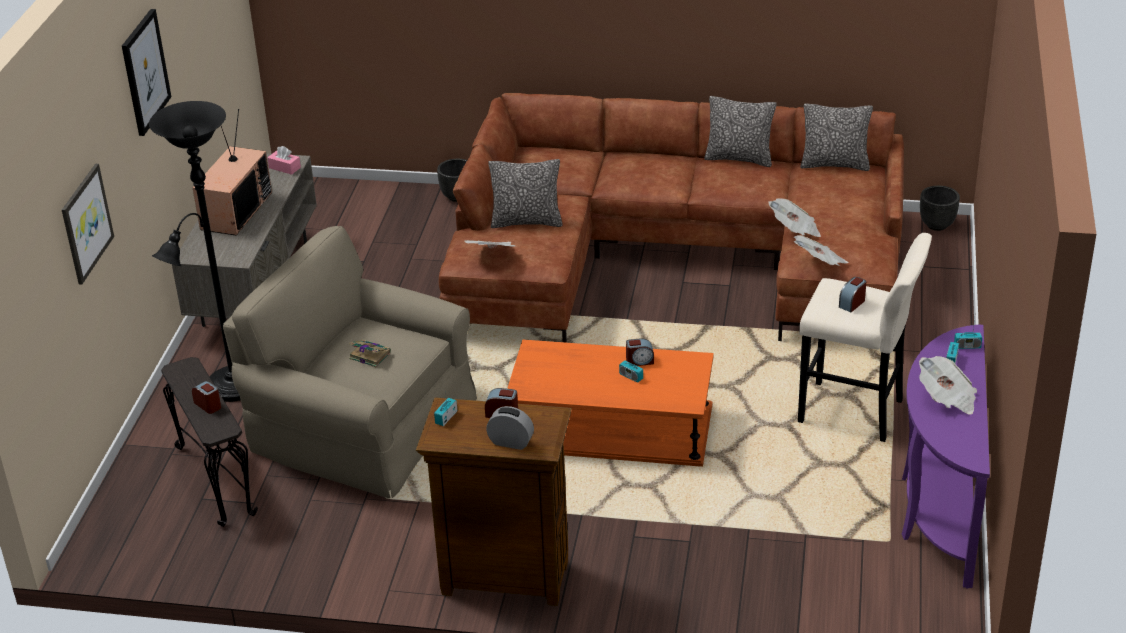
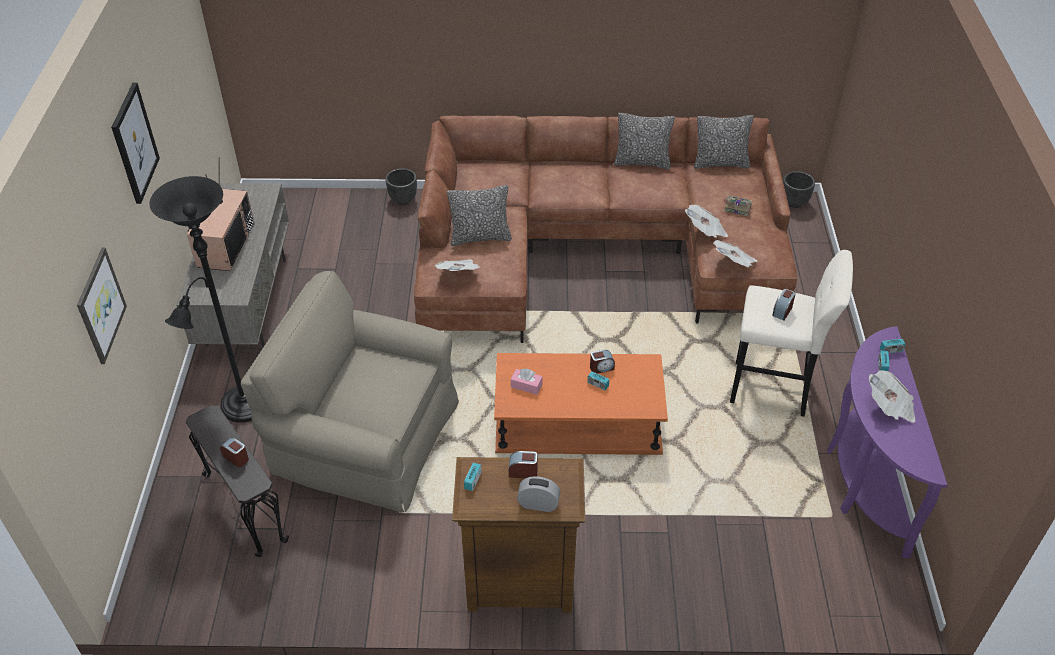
camera: 10 degrees left, 10 degrees up
(284, 168) = (261, 197): pink tissue box -> pink tissue box (526, 385)
(369, 355) = (372, 389): book -> book (737, 207)

